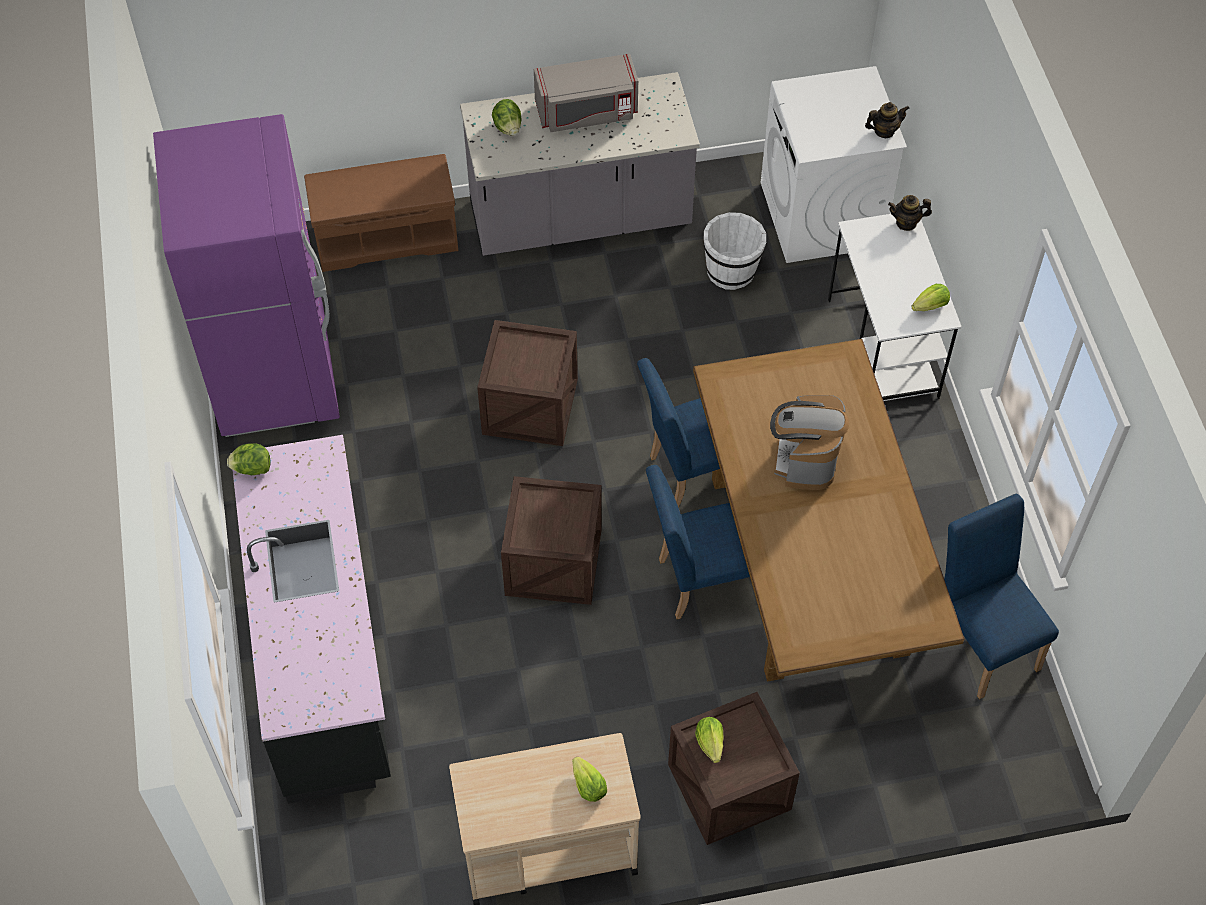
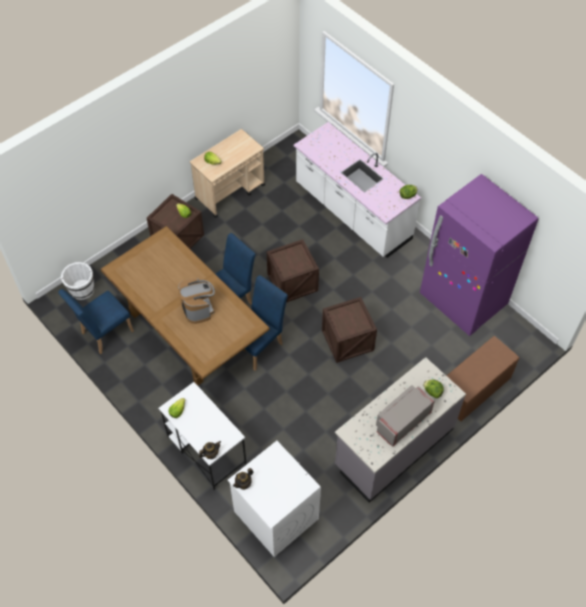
camera: 150 degrees right, 0 degrees up
(324, 653) = (352, 212): black counter -> white counter
(731, 271) = (302, 456): white bucket -> white bucket (82, 290)
(981, 640) = (104, 334): blue chair -> blue chair turned 105 degrees clockwise

